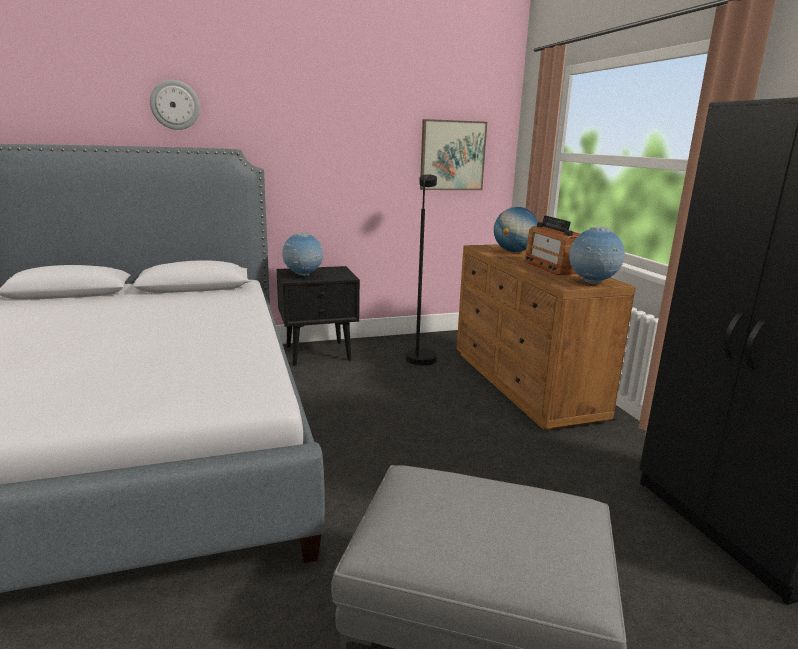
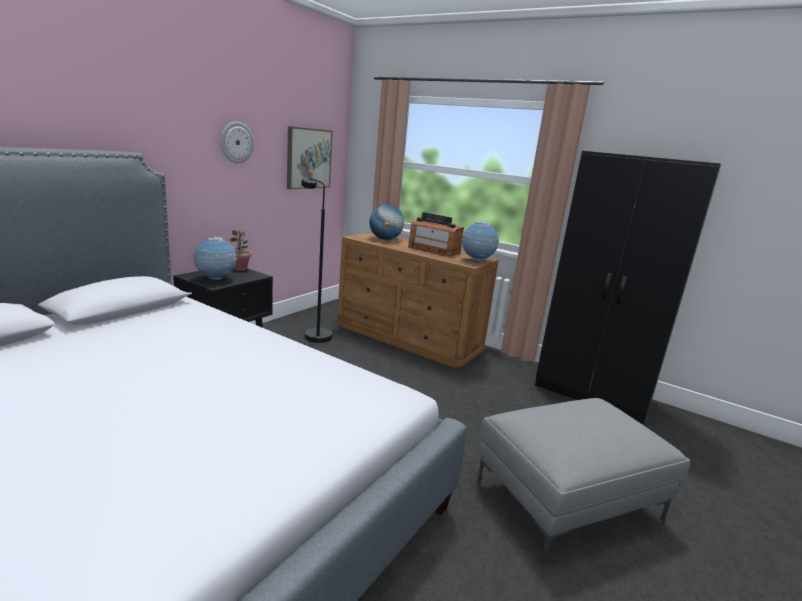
camera: 40 degrees left, 0 degrees up
(175, 105) = (52, 97): wall clock -> wall clock (236, 142)
(342, 270) = (240, 269): none -> potted plant

